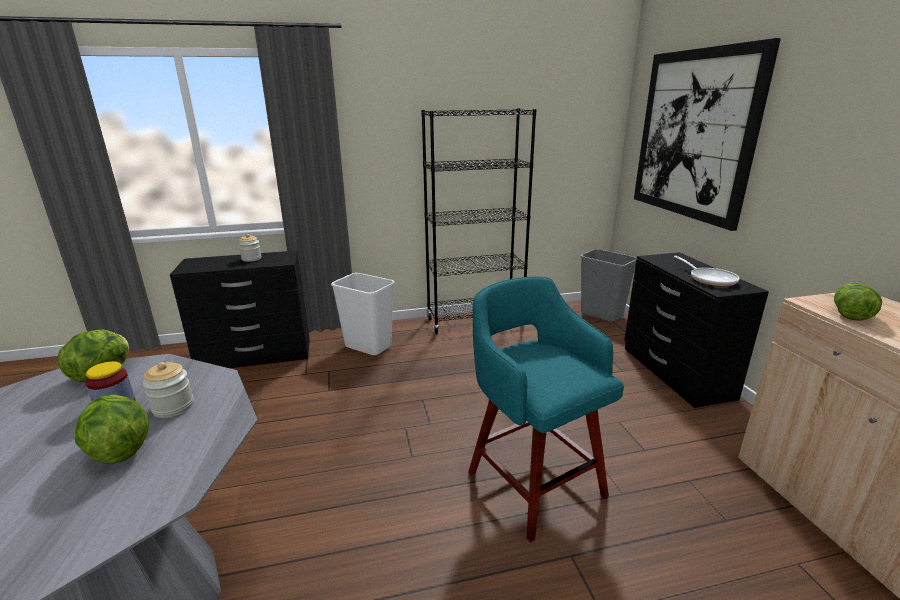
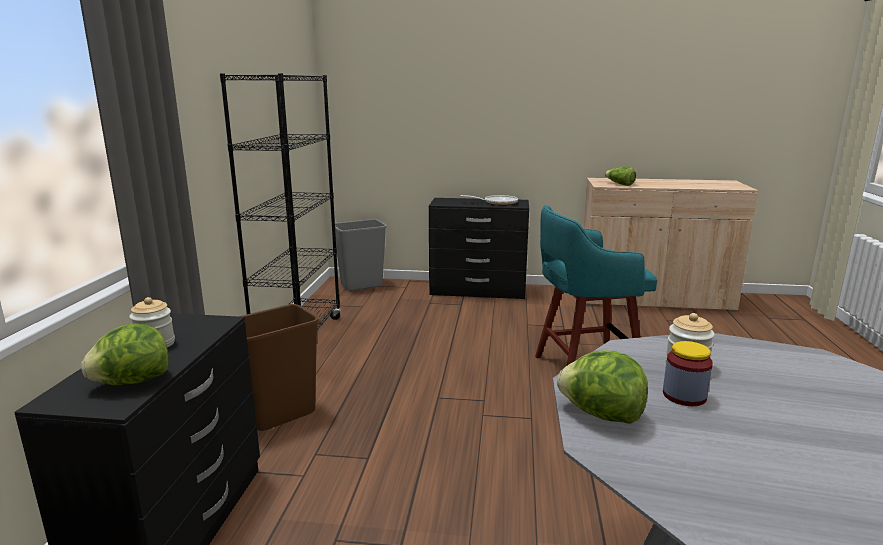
camera: 70 degrees left, 5 degrees down
(119, 450) = (766, 384): lettuce -> lettuce (132, 382)
(369, 346) = (280, 414): white trash can -> brown trash can
(694, 135) = (421, 98): picture -> none

